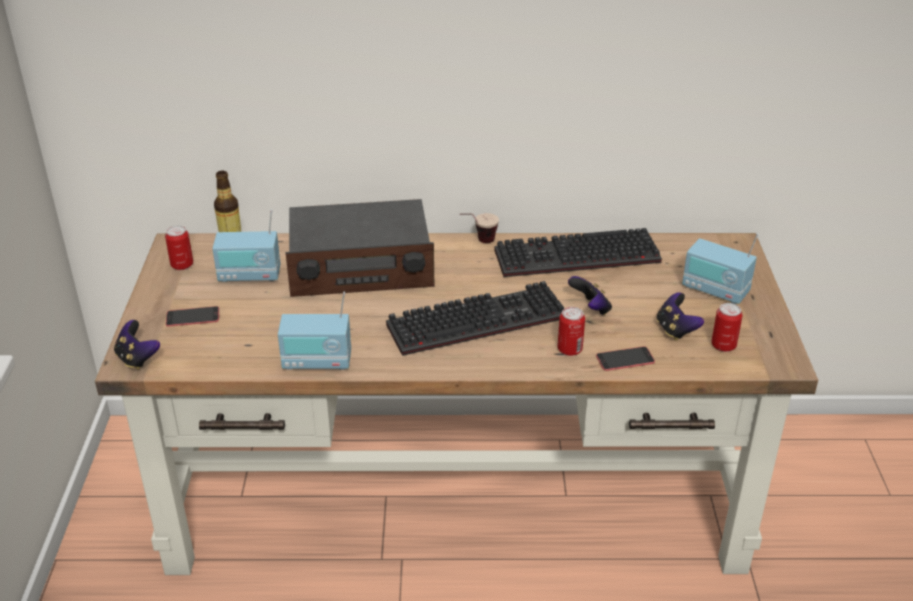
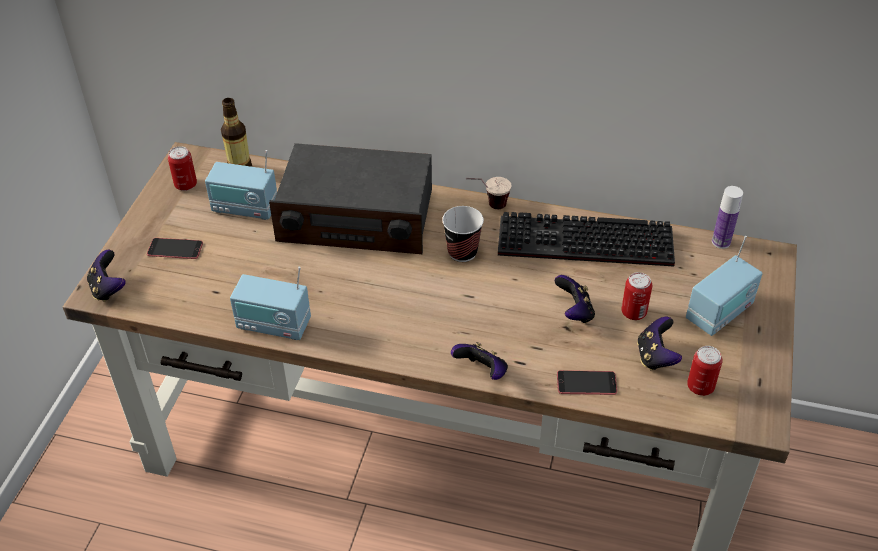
camera: 15 degrees right, 10 degrees up
(470, 279) = (462, 252): none -> cup
(478, 319) = (452, 304): keyboard -> none
(528, 366) = (482, 372): none -> game controller
(569, 349) = (532, 359): can -> can (633, 312)
(692, 239) = (721, 242): none -> bottle
(715, 290) = (719, 313): radio -> radio turned 90 degrees counterclockwise

